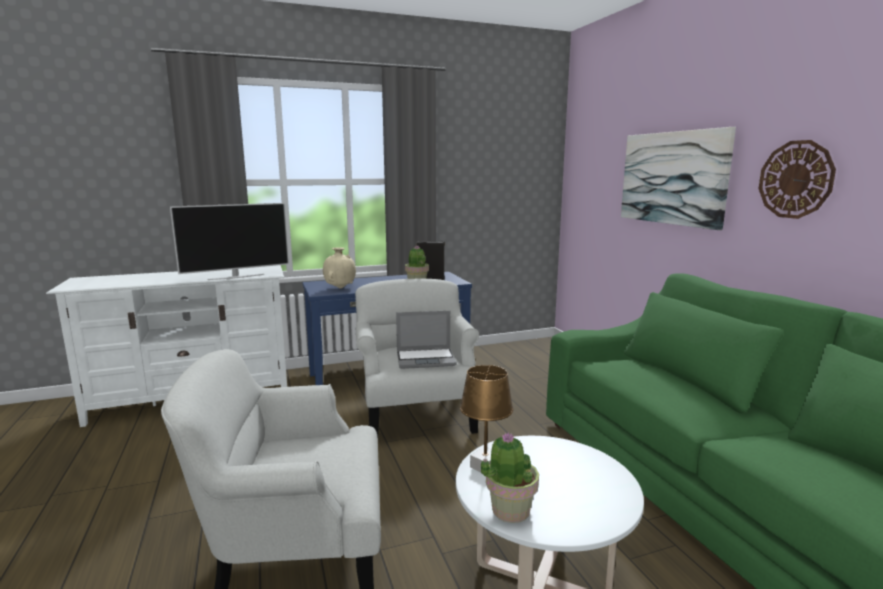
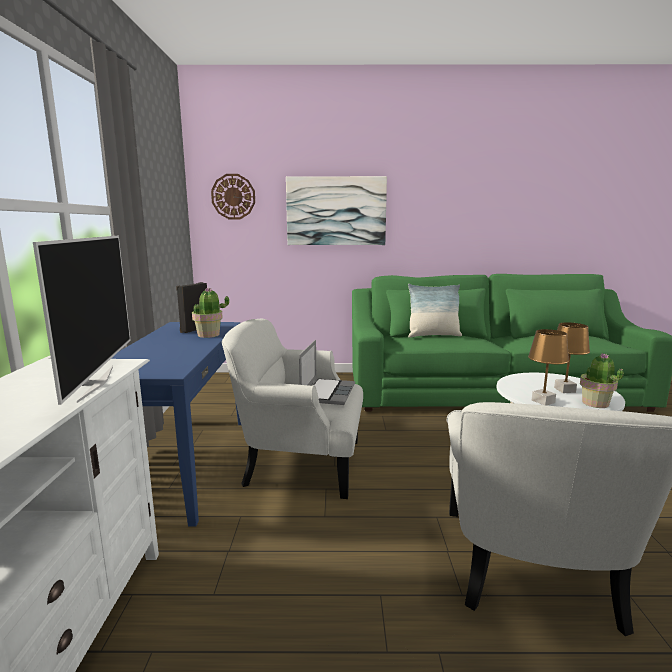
camera: 70 degrees left, 0 degrees up
(340, 288) = (163, 362): beige vase -> none
(553, 487) = (564, 390): none -> brown table lamp
(655, 371) = (433, 335): none -> pillow
(795, 179) = (430, 210): wall clock -> wall clock (233, 196)

